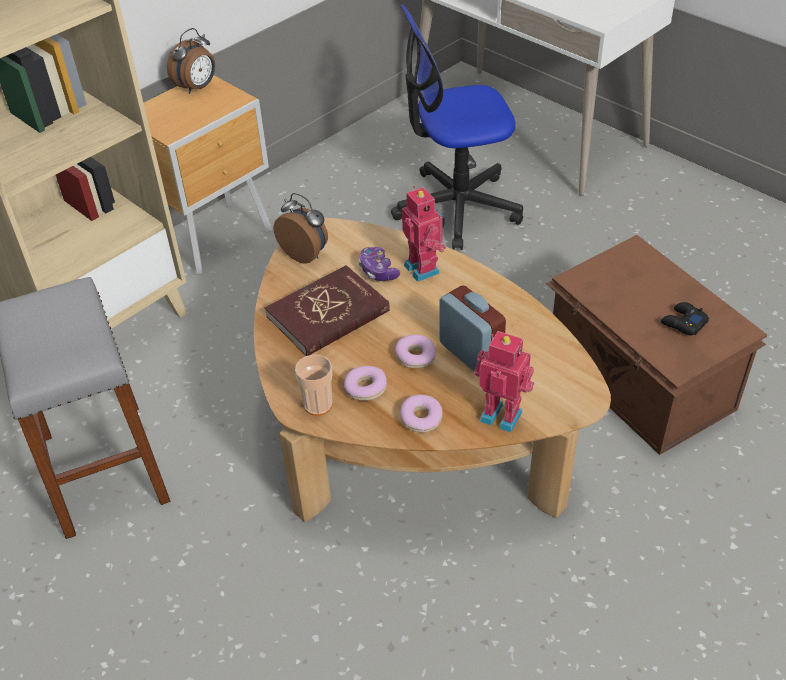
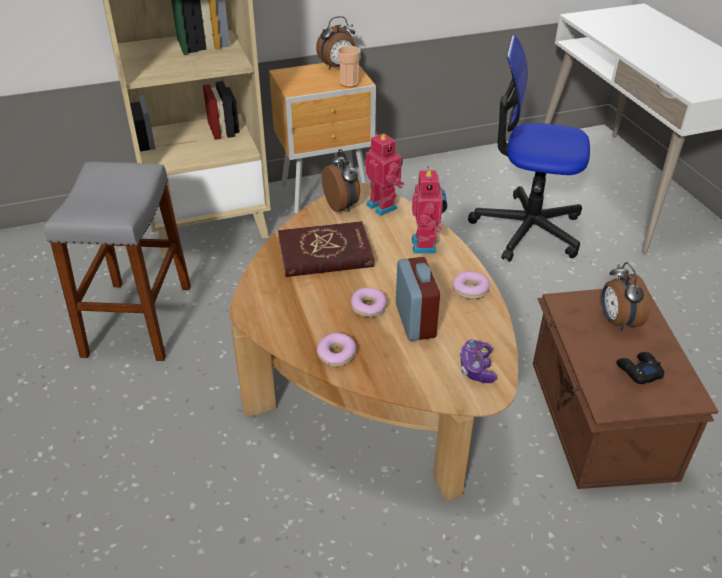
camera: 25 degrees right, 5 degrees down
(318, 405) = (266, 314): cup -> cup (349, 83)
(365, 388) = (311, 315): donut -> donut (470, 290)
(378, 271) = (388, 235): game controller -> game controller (476, 368)
(502, 414) = (405, 377): toy robot -> toy robot (383, 206)
(636, 281) = (617, 321): none -> alarm clock

